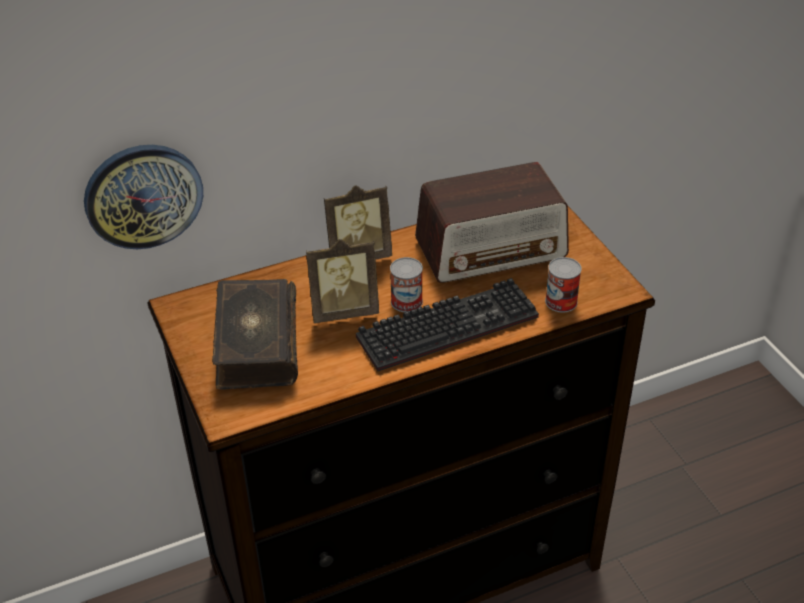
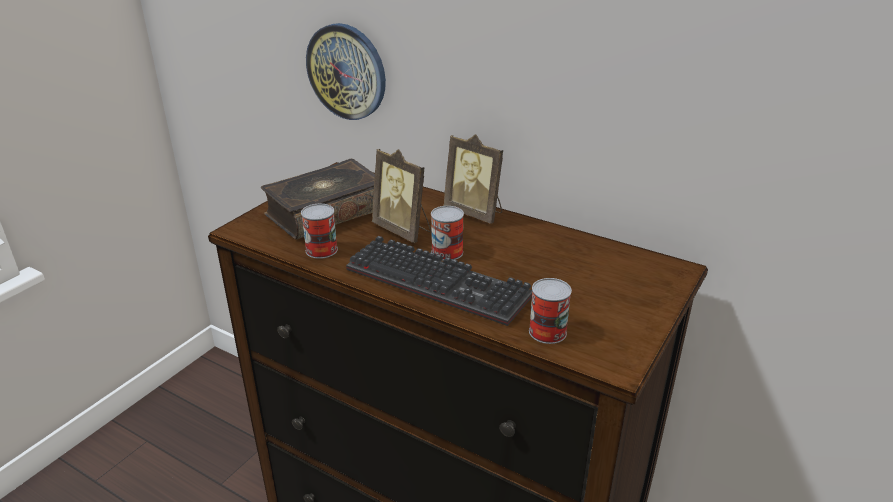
camera: 55 degrees right, 10 degrees down
(326, 375) = (321, 250): none -> can
(491, 249) = (569, 267): radio -> none

